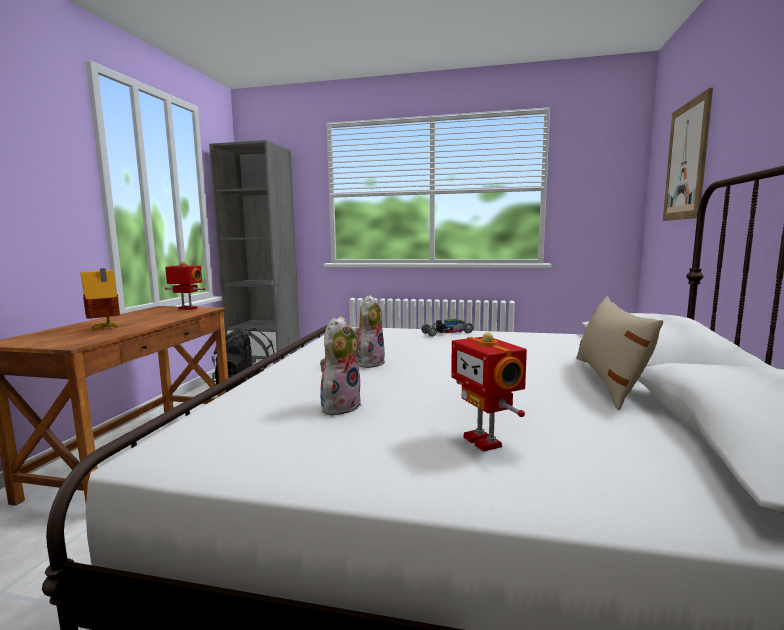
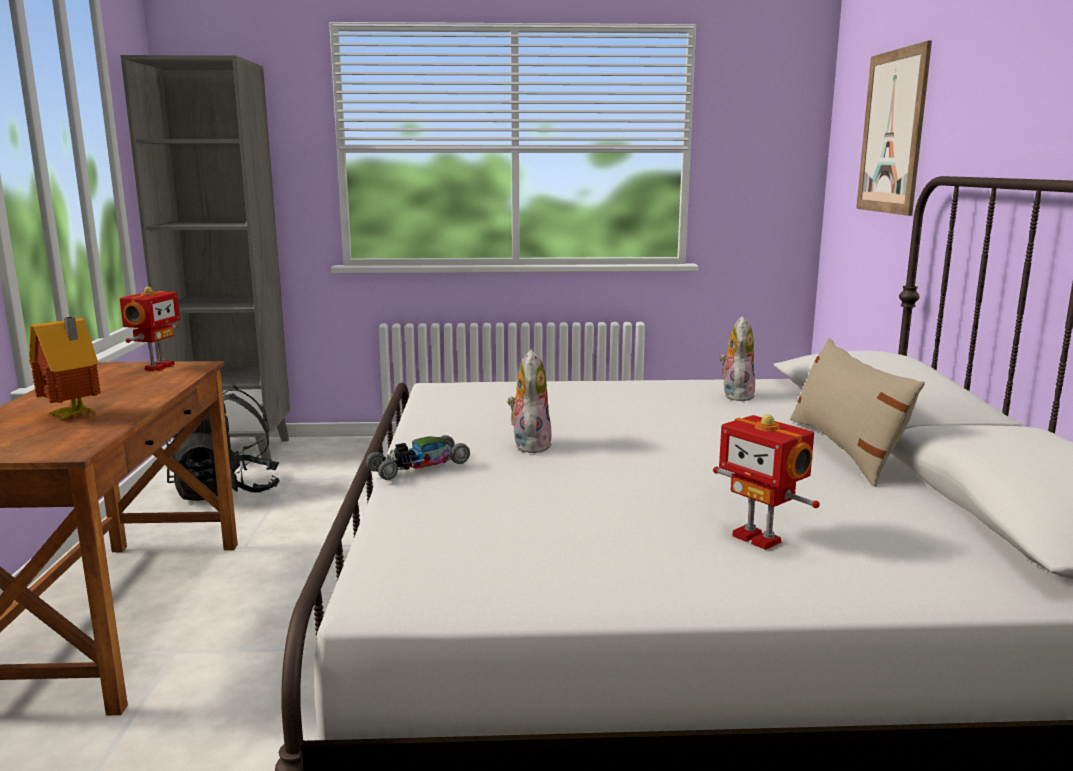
camera: 15 degrees left, 5 degrees up
(187, 309) = (157, 367): toy robot -> toy robot turned 105 degrees clockwise
(340, 406) = (552, 511): plush toy -> plush toy (735, 395)
(447, 333) = (594, 387): toy car -> toy car (418, 466)

